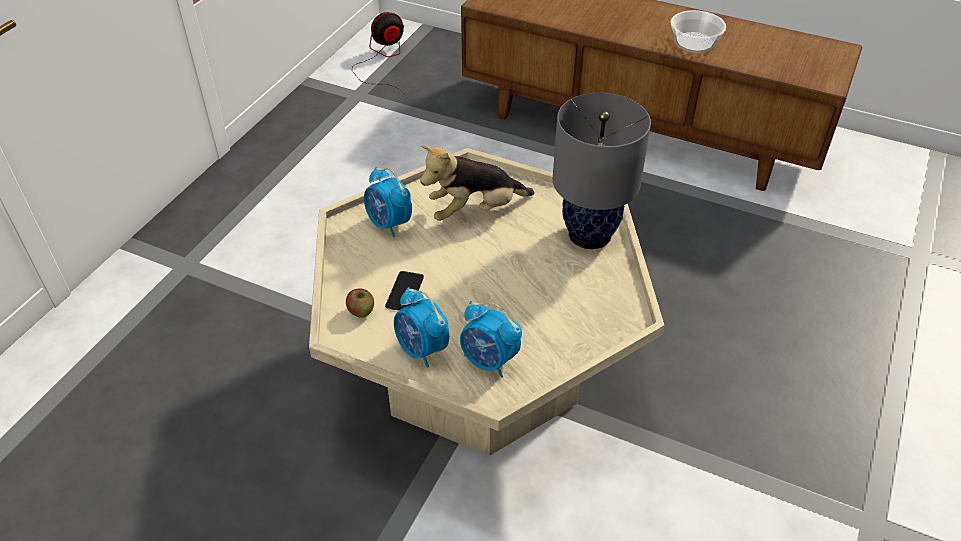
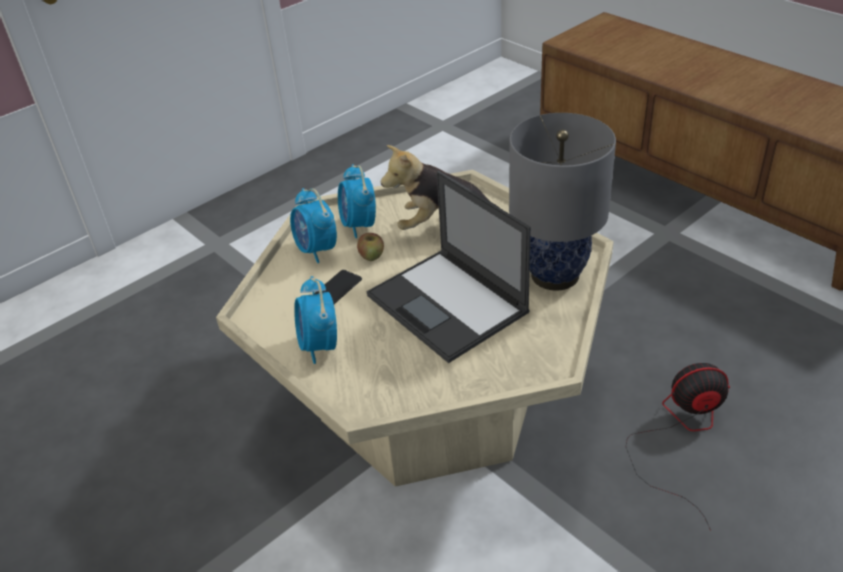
camera: 25 degrees right, 5 degrees down
(361, 311) = (285, 298): apple -> apple (371, 256)
(383, 59) = (483, 97): fan -> fan (681, 434)
(489, 361) = (377, 373): alarm clock -> alarm clock (317, 250)
(515, 282) = (448, 305): none -> laptop
(693, 42) = (779, 105): bowl -> none

